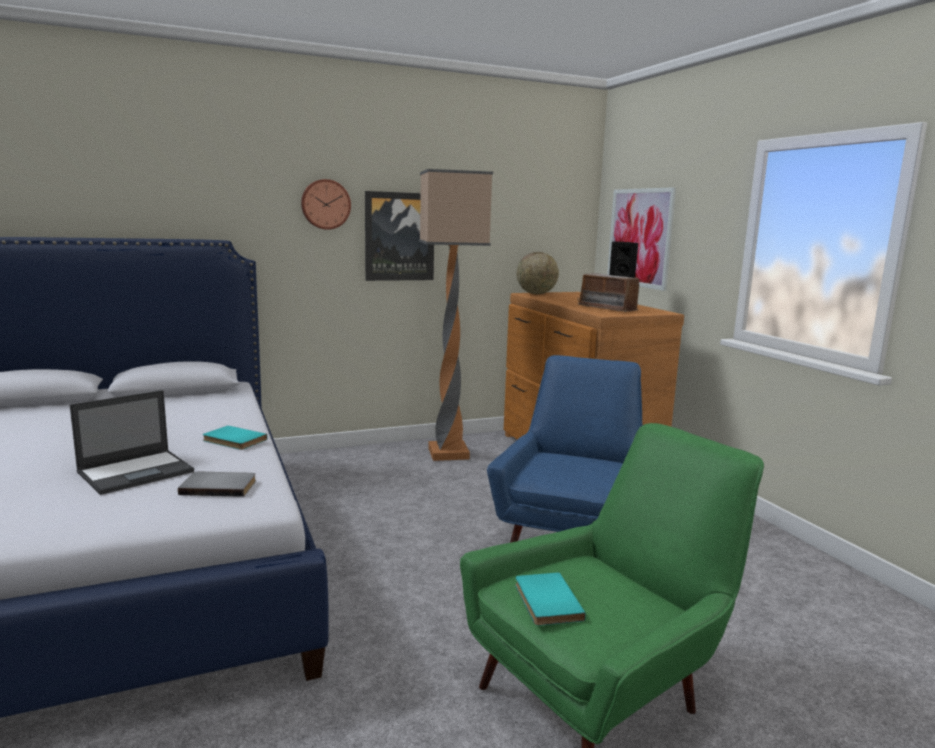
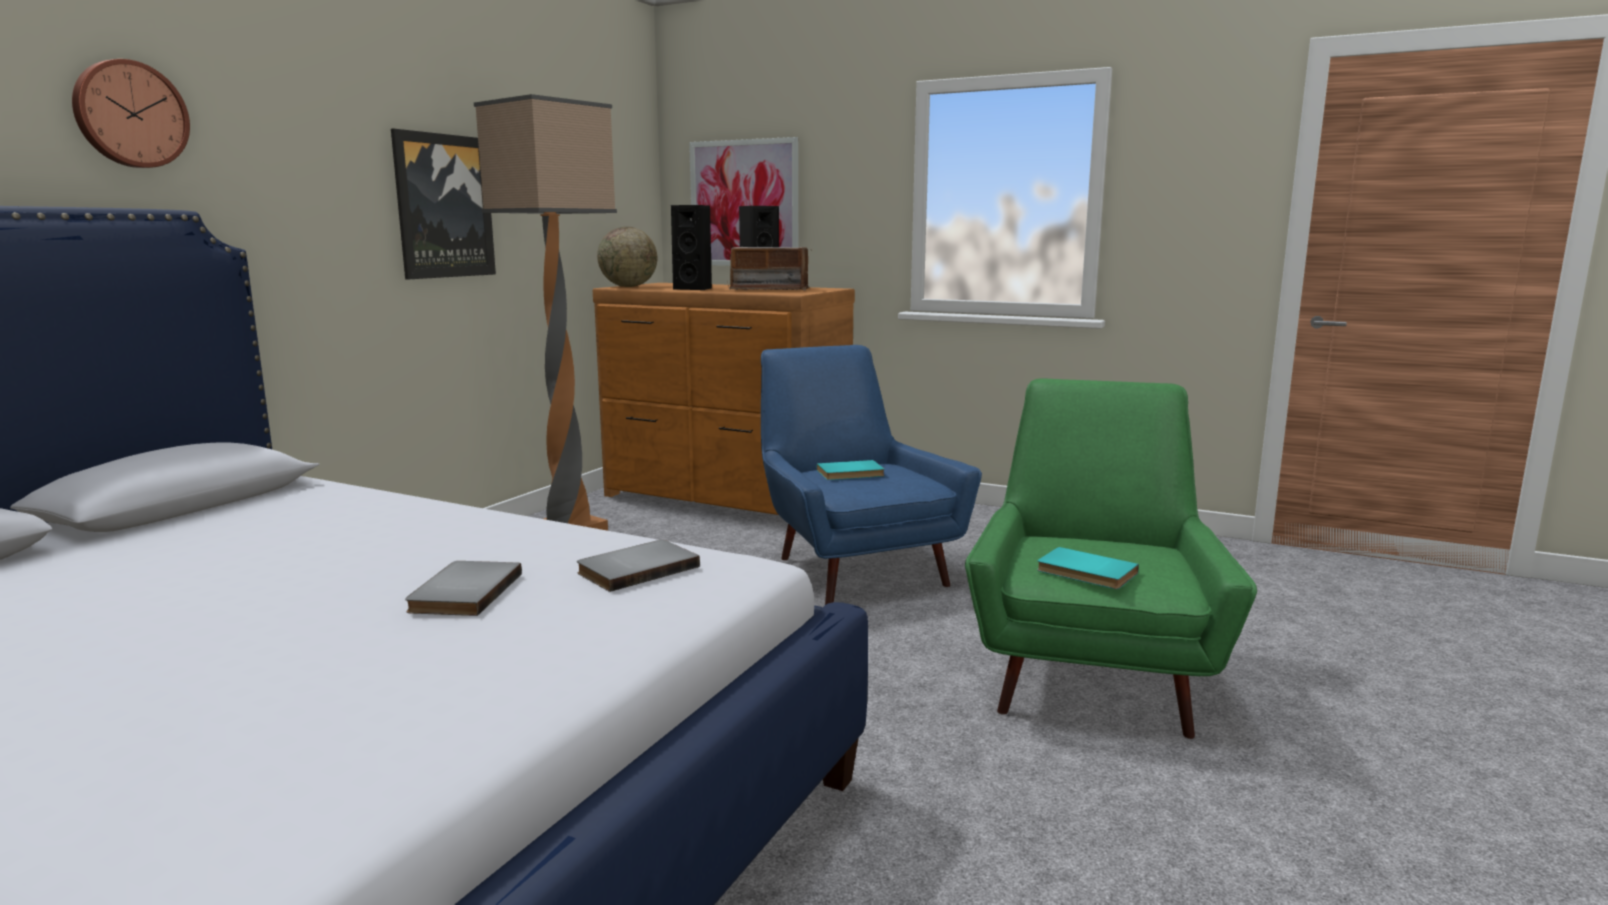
camera: 40 degrees left, 0 degrees up
(137, 472) = (462, 592): laptop -> grey book
(233, 440) = (496, 528): turquoise book -> turquoise book (851, 473)
(325, 204) = (334, 149): wall clock -> wall clock (129, 114)
(566, 301) = (695, 289): none -> black speaker

